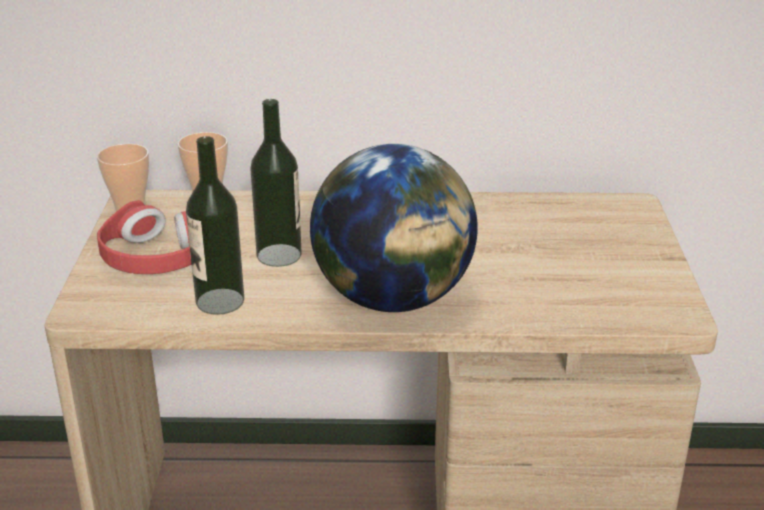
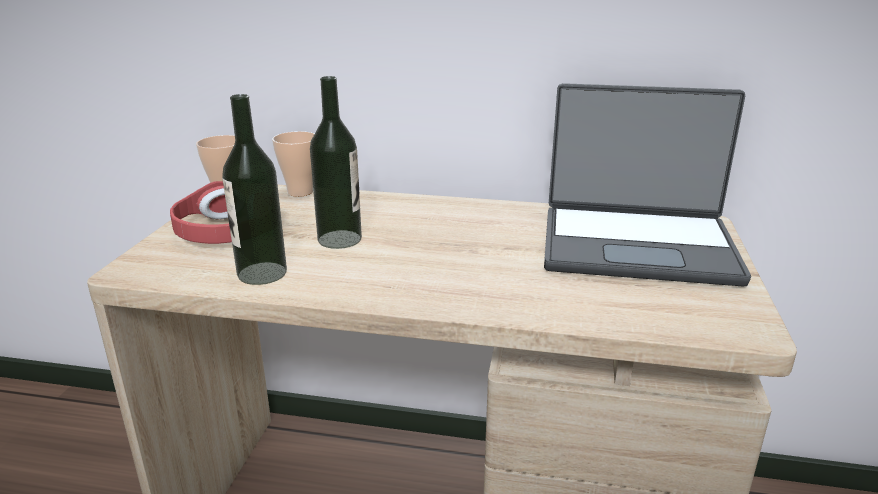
camera: 10 degrees right, 5 degrees down
(393, 299) = (434, 286): globe -> none
(573, 237) = (637, 246): none -> laptop

